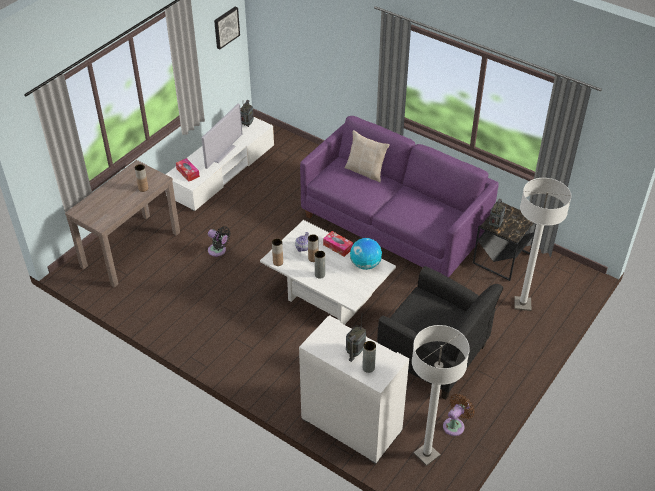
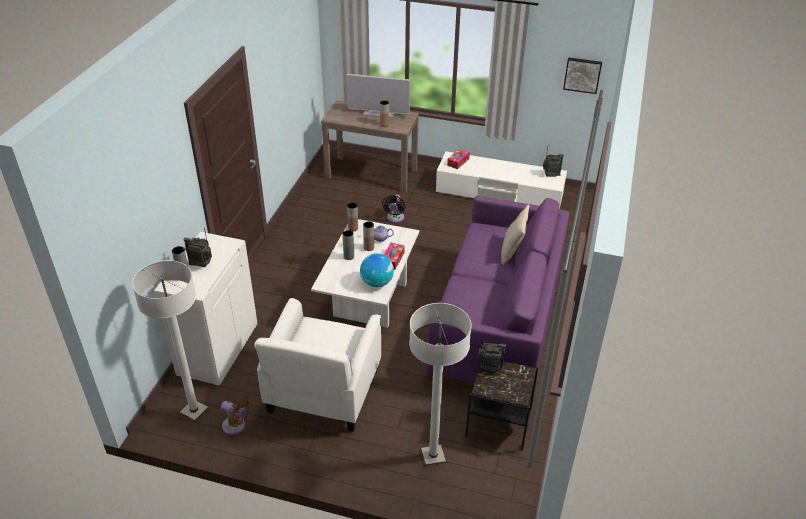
camera: 70 degrees right, 5 degrees down
(222, 153) = (498, 173): television -> television (379, 113)
(434, 356) = (323, 392): black armchair -> white armchair

